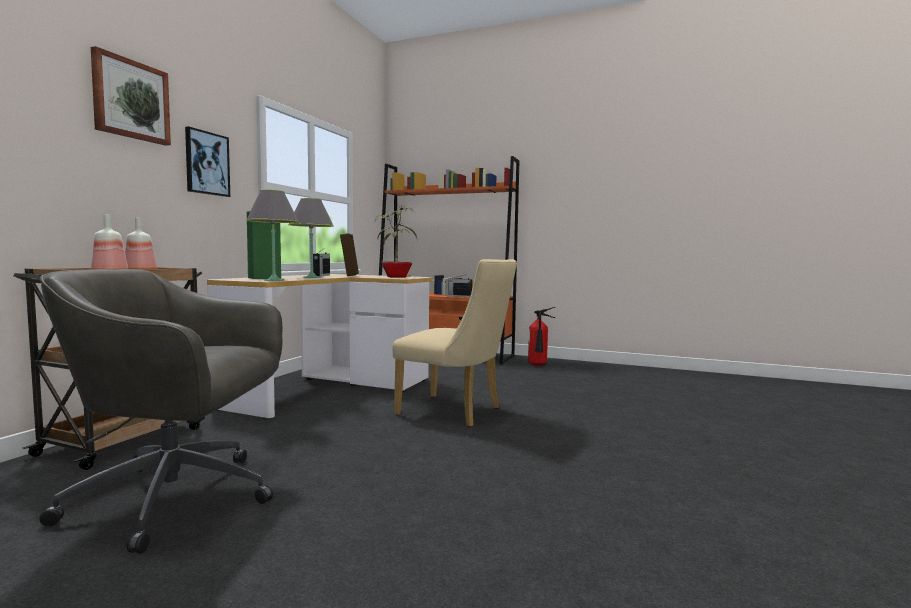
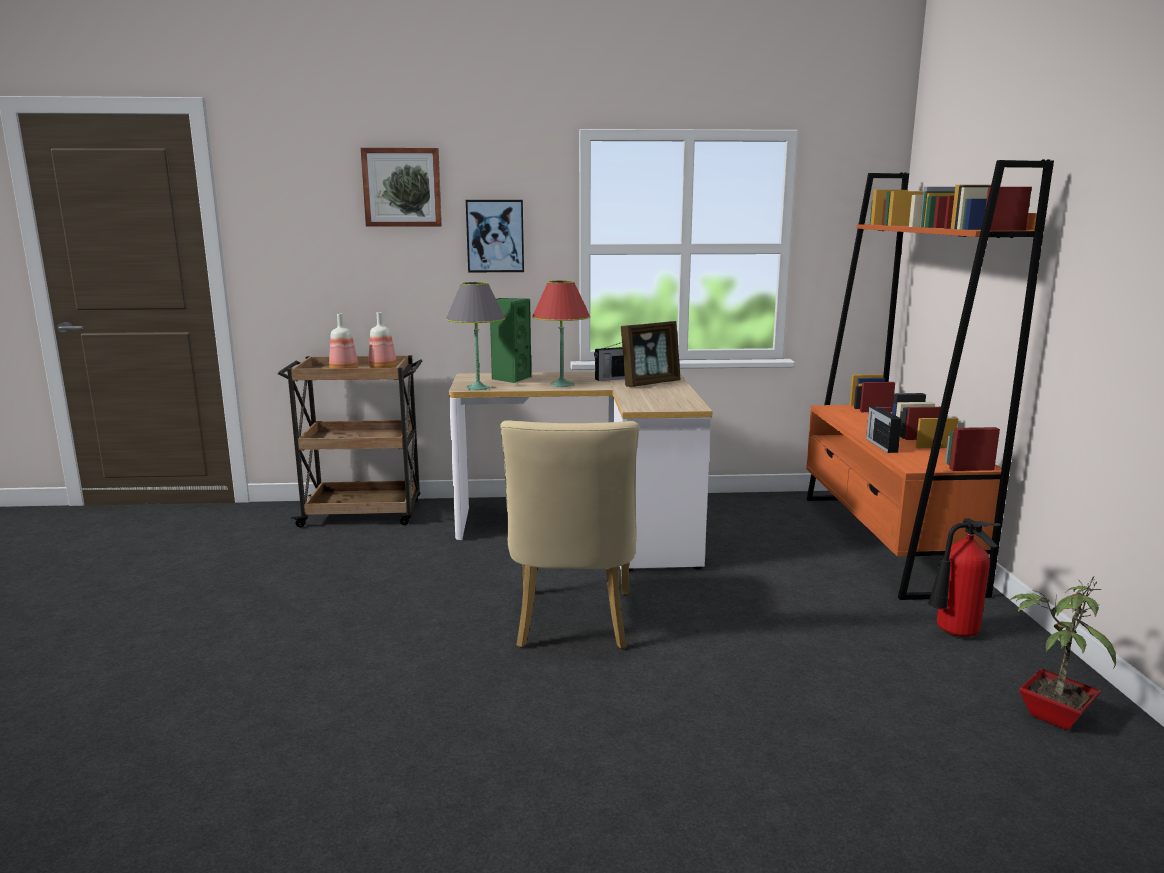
camera: 65 degrees right, 10 degrees up
(179, 498) = (259, 574): grey office chair -> none
(312, 277) = (561, 384): grey table lamp -> red table lamp
(394, 277) = (655, 401): potted plant -> potted plant (1051, 715)

